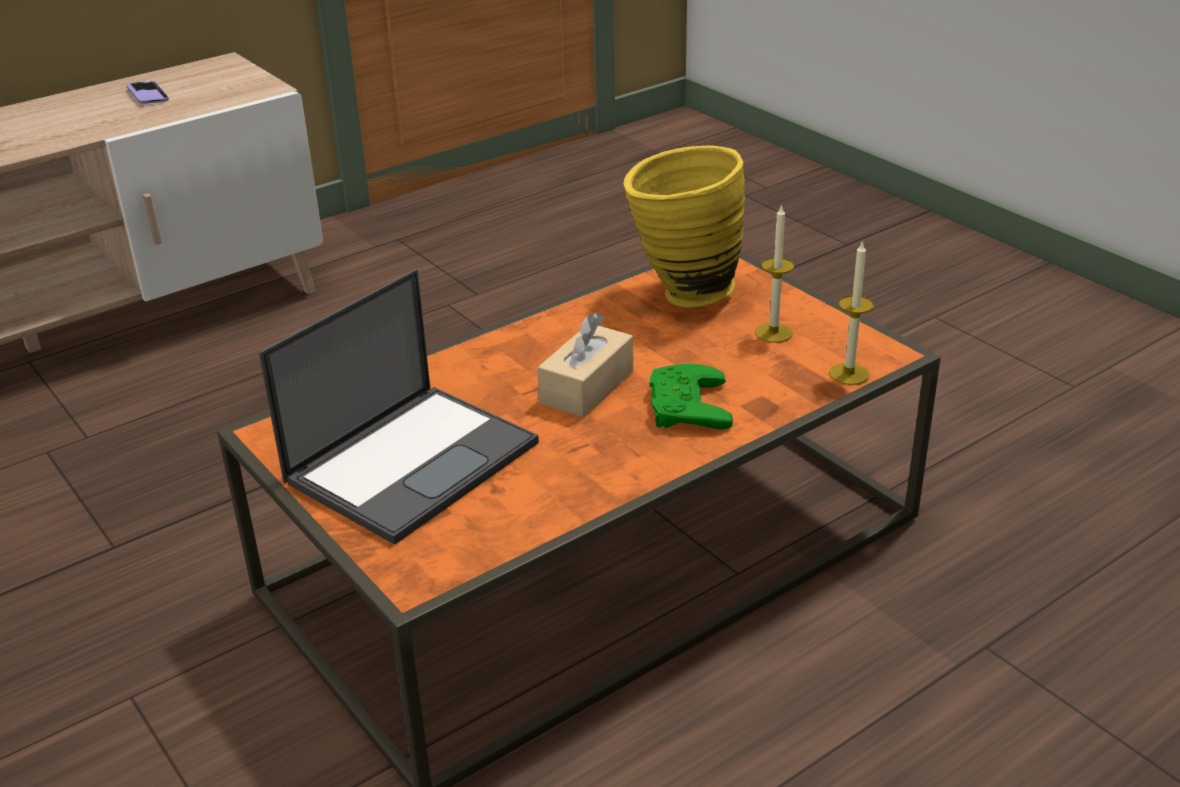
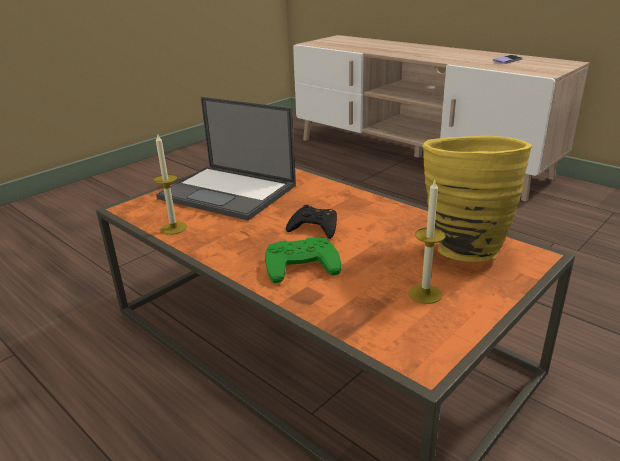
camera: 80 degrees right, 5 degrees down
(587, 387) = (314, 227): beige tissue box -> black game controller
(849, 374) = (372, 338): candle -> candle (173, 228)

